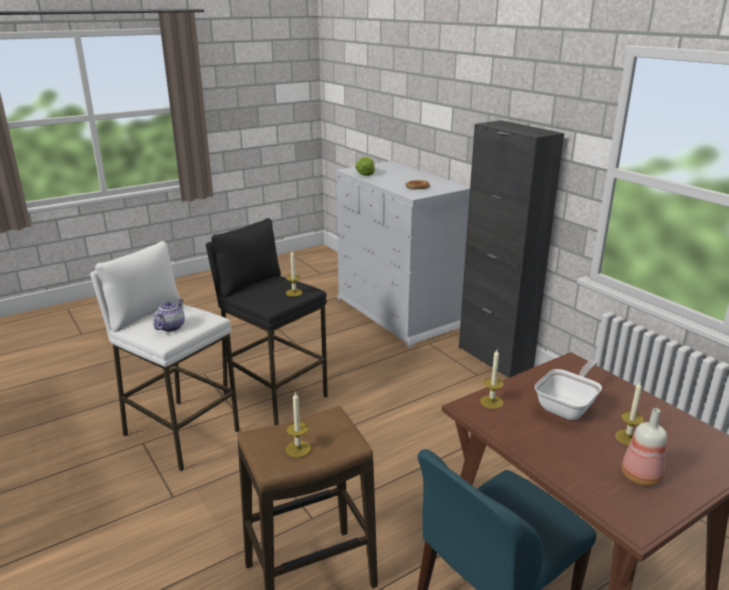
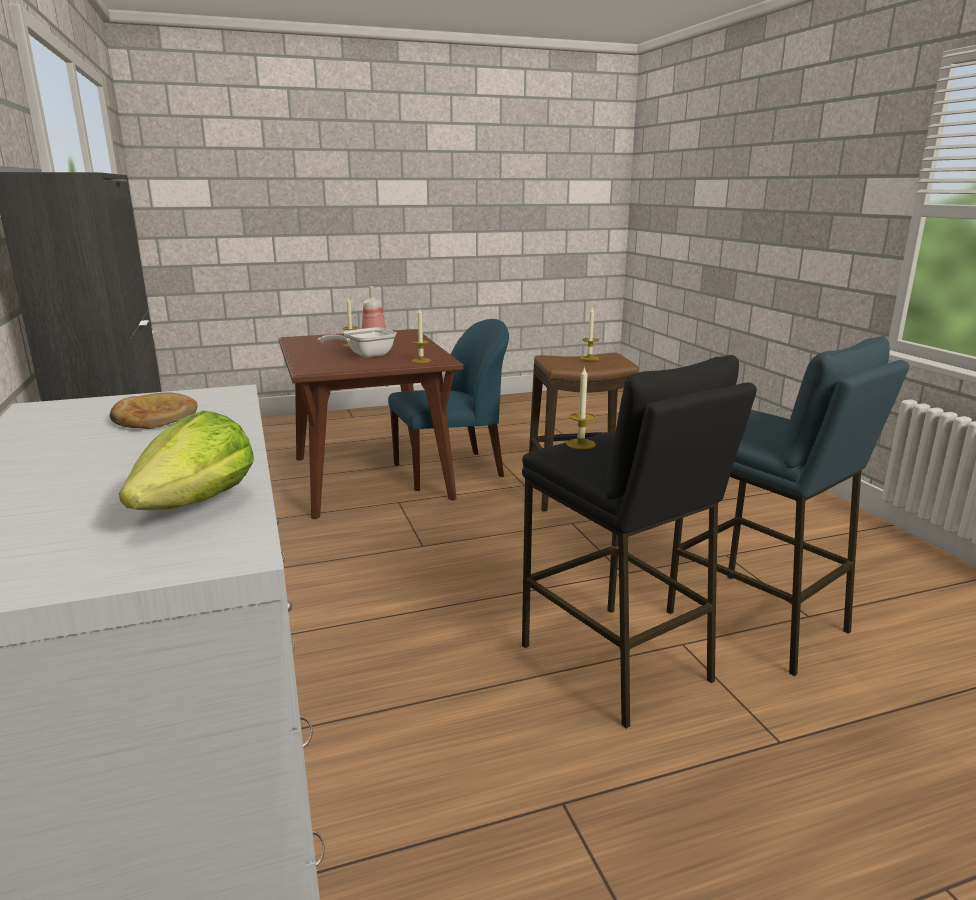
camera: 165 degrees left, 5 degrees down
(171, 327) = (761, 421): teapot -> none
(180, 433) = (757, 622): white stool -> blue stool

